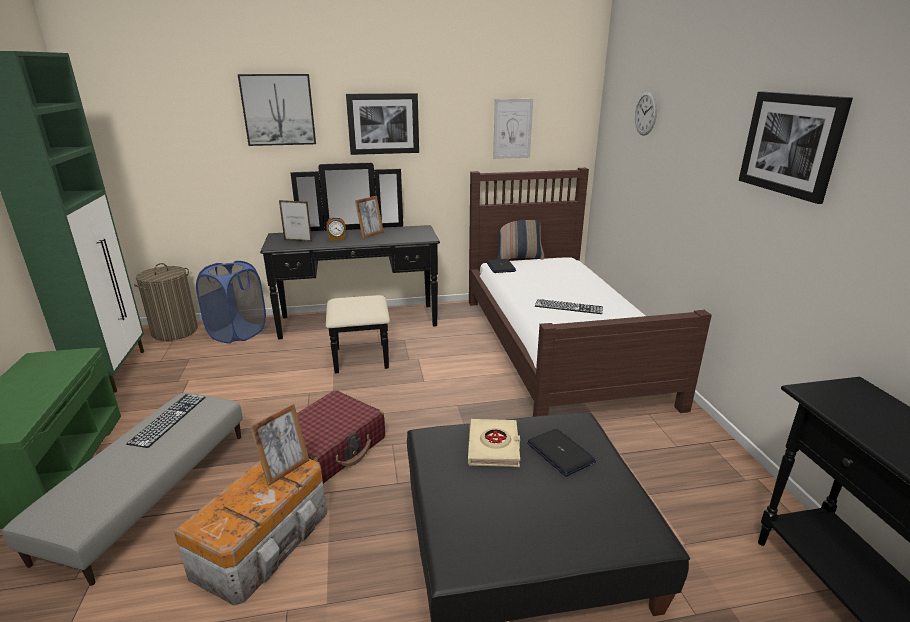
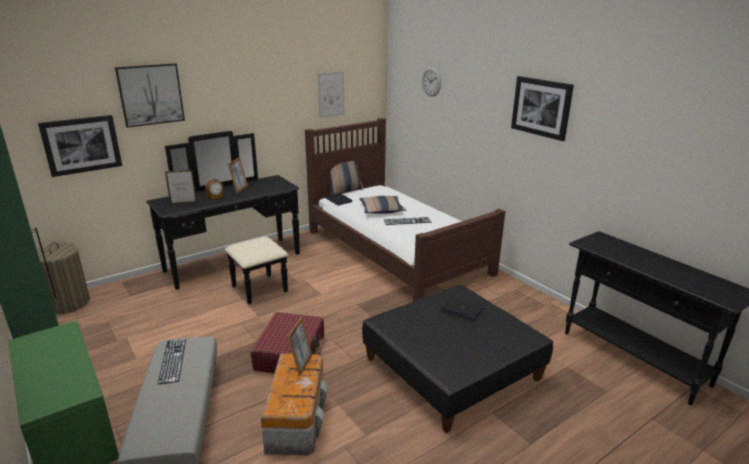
camera: 25 degrees left, 0 degrees up
(238, 333) = (133, 292): blue laundry basket -> none
(383, 124) = (237, 98): picture -> picture (82, 145)
(494, 446) = (423, 315): beige book -> none
(545, 287) = (382, 210): none -> pillow

